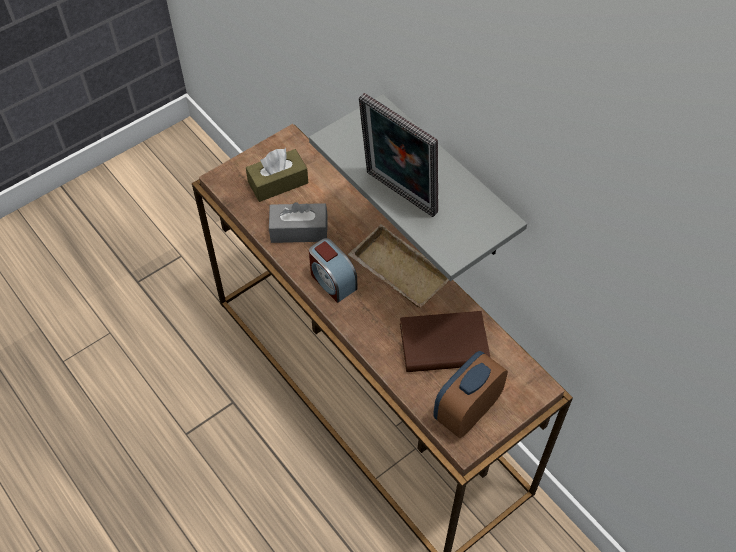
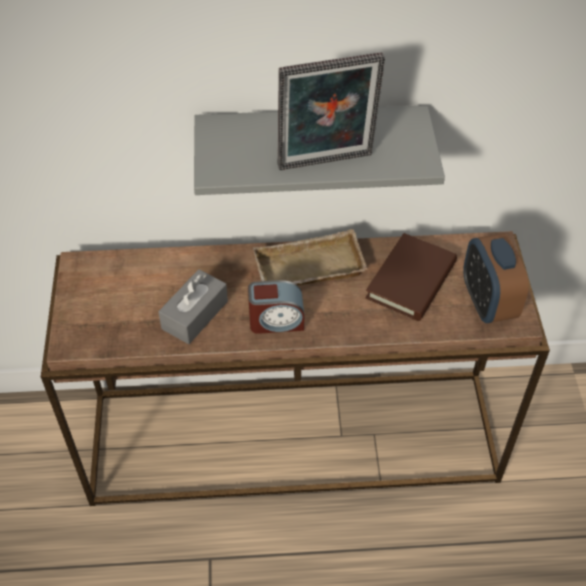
camera: 55 degrees left, 5 degrees down
(278, 183) = (122, 301): brown tissue box -> none

